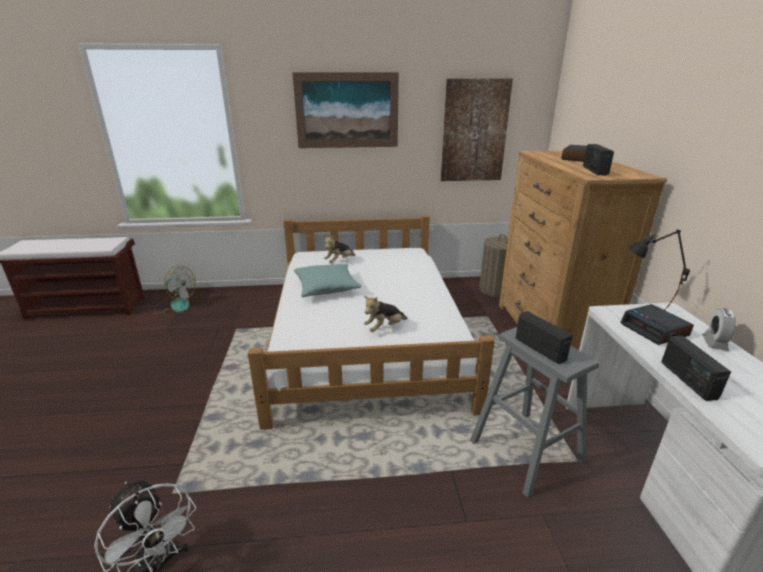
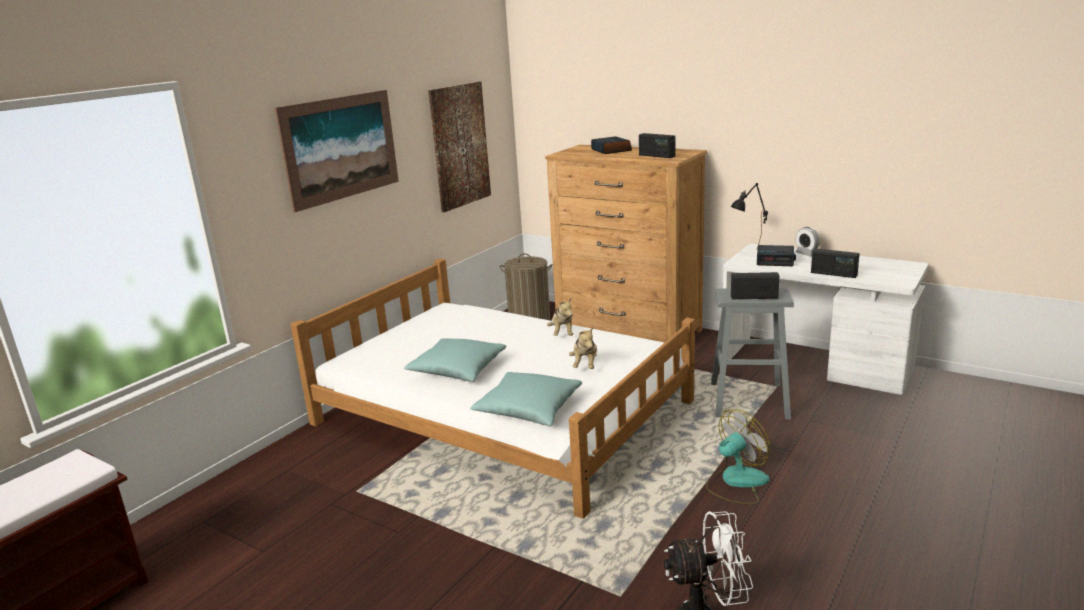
camera: 50 degrees left, 5 degrees down
(175, 305) = (195, 530): fan -> fan (736, 482)
(294, 333) = (528, 410): none -> turquoise pillow
(339, 261) = (402, 348): plush toy -> plush toy (562, 333)

